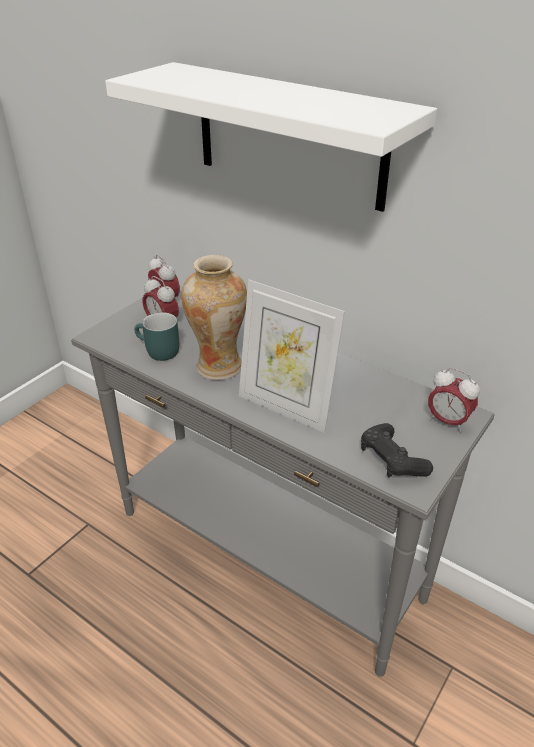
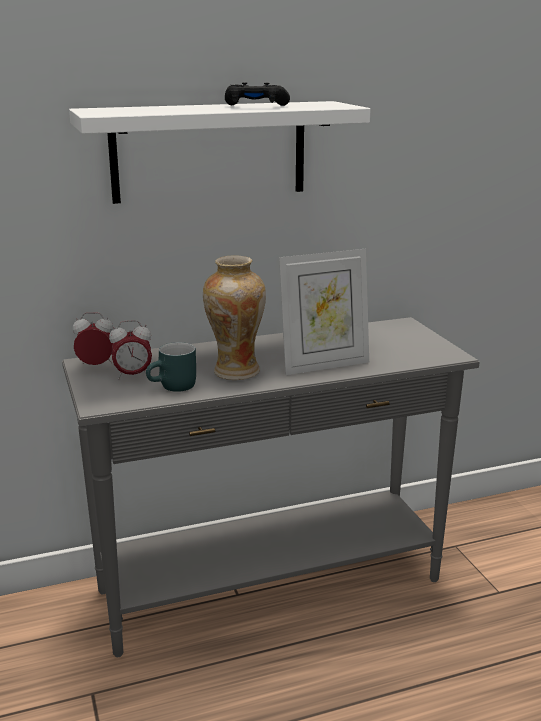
camera: 55 degrees left, 15 degrees down
(392, 460) = (421, 353): black game controller -> black game controller (255, 106)
(447, 422) = (404, 329): alarm clock -> none

